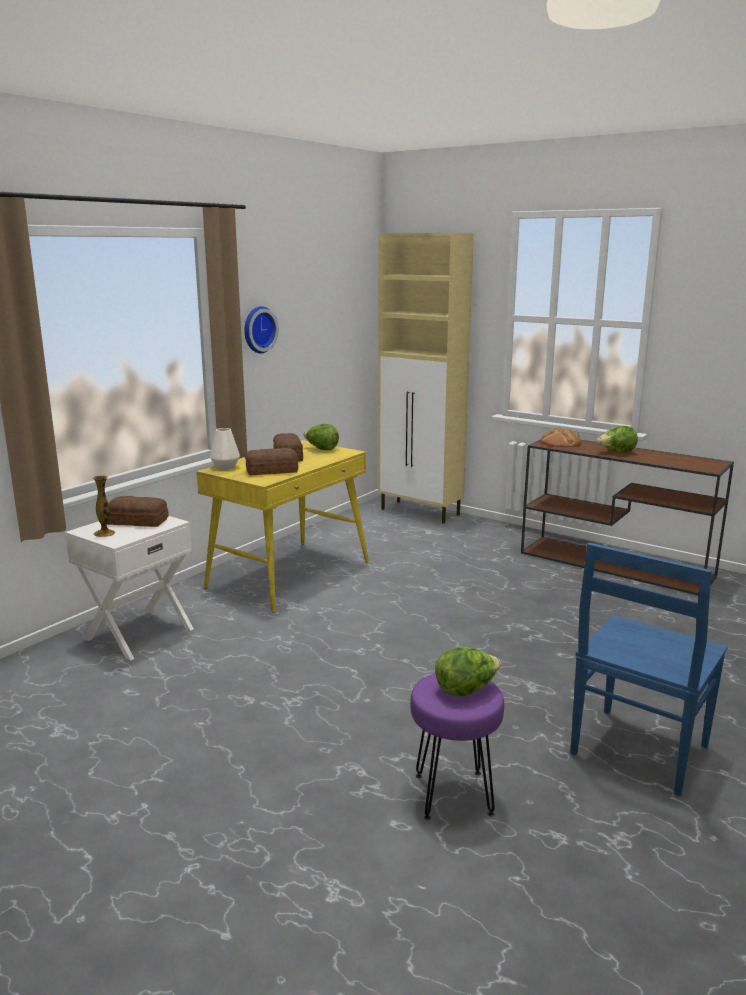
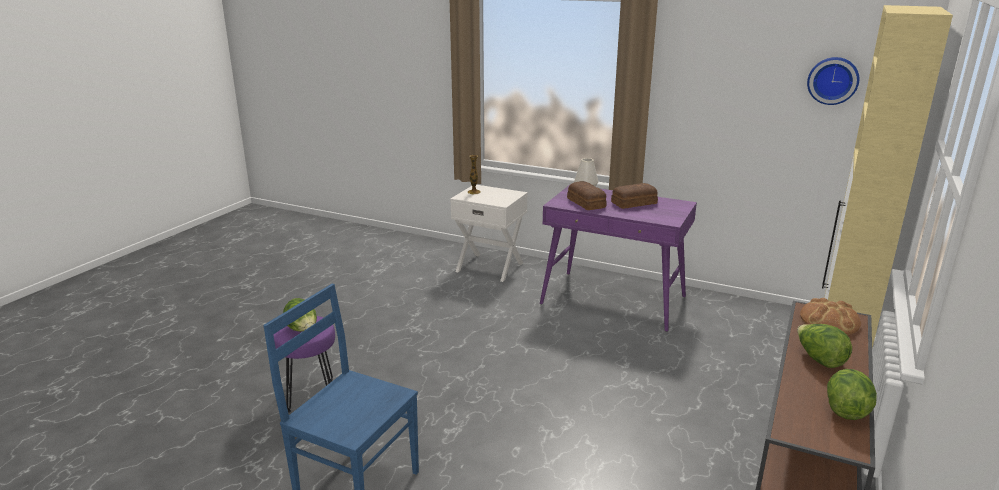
camera: 80 degrees right, 5 degrees up
(138, 521) = (498, 195): bread -> none
(258, 329) = (691, 89): wall clock -> wall clock (833, 80)
(289, 574) = (614, 300): yellow desk -> purple desk
(321, 449) = (669, 211): lettuce -> lettuce (846, 409)

